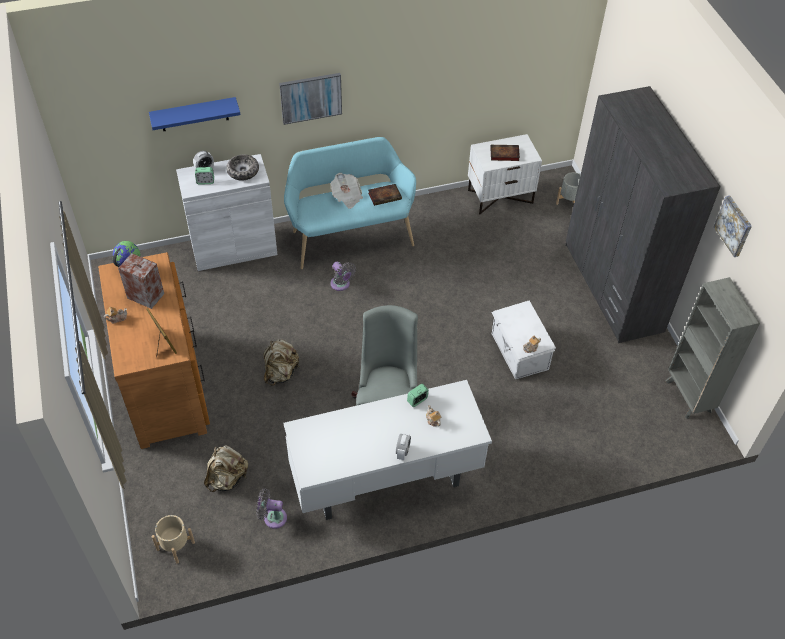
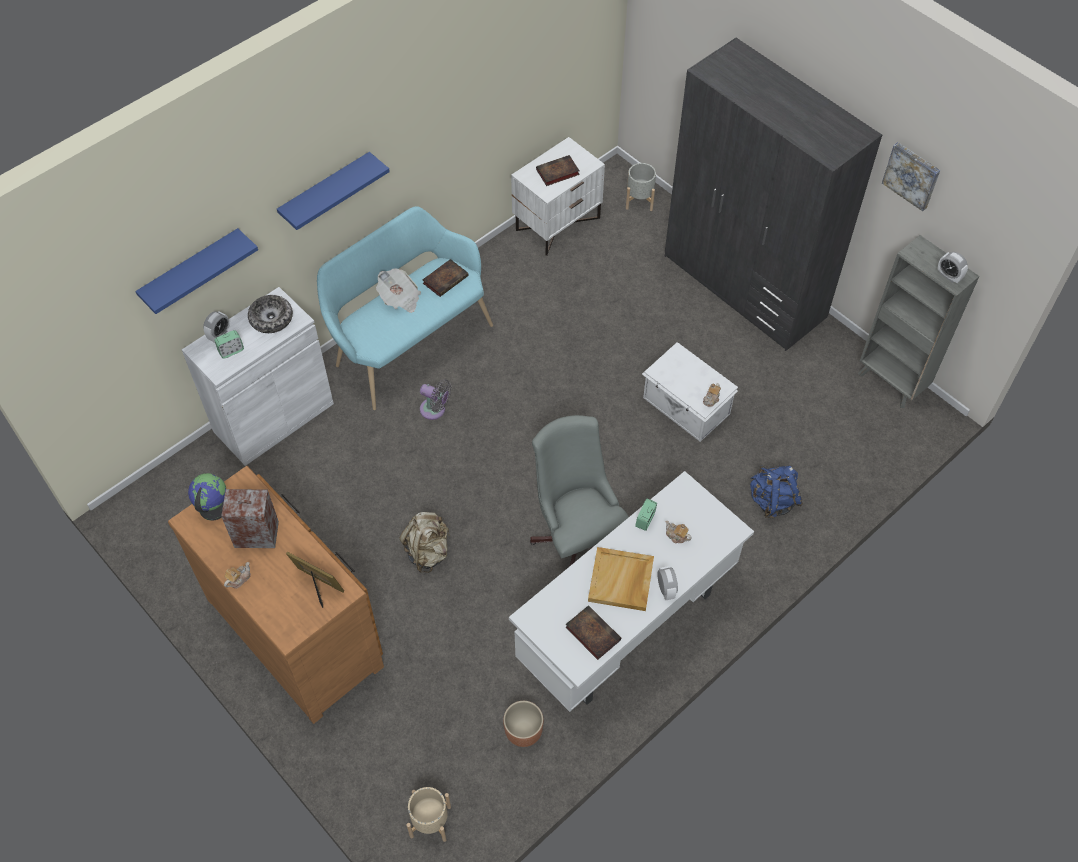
camera: 25 degrees left, 5 degrees up
(227, 478) = (442, 710): beige backpack -> none
(272, 517) = (524, 732): grey fan -> brown planter
(311, 97) = (326, 192): picture -> blue shelf
(332, 458) = (591, 633): none -> book
(375, 433) = (621, 581): none -> beige tray
(544, 441) = (772, 501): none -> blue backpack
(734, 314) = (948, 276): none -> alarm clock

